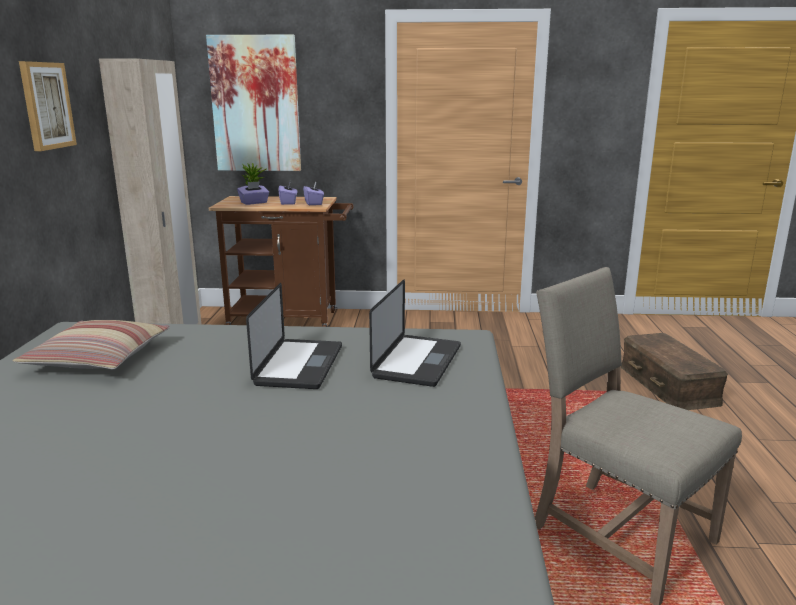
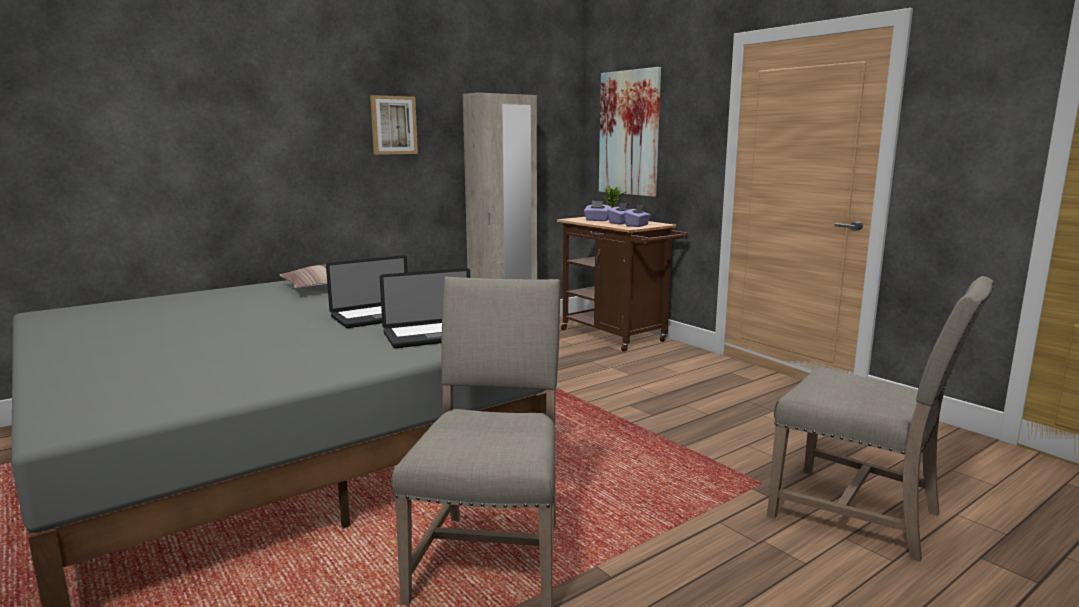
camera: 50 degrees right, 5 degrees down
(669, 385) = (860, 514): brown storage box -> beige chair

